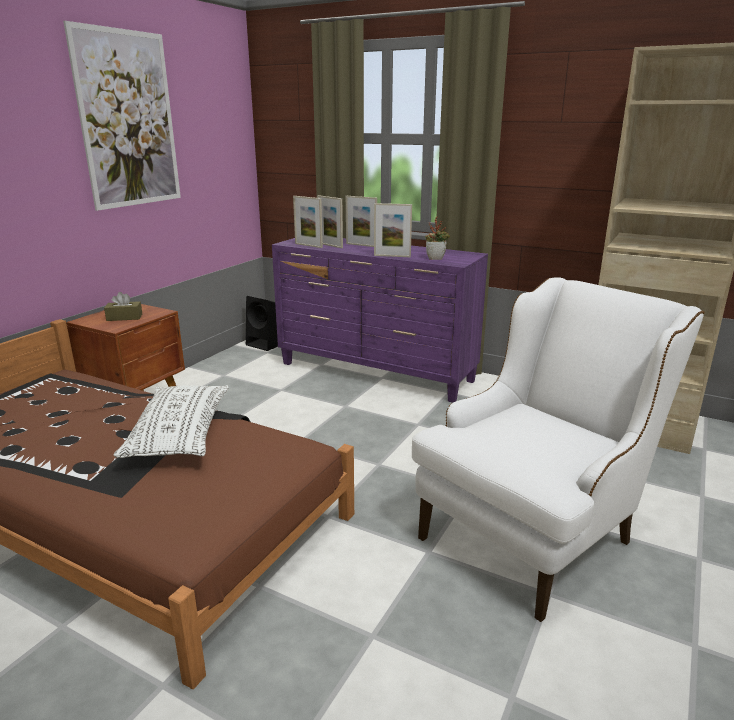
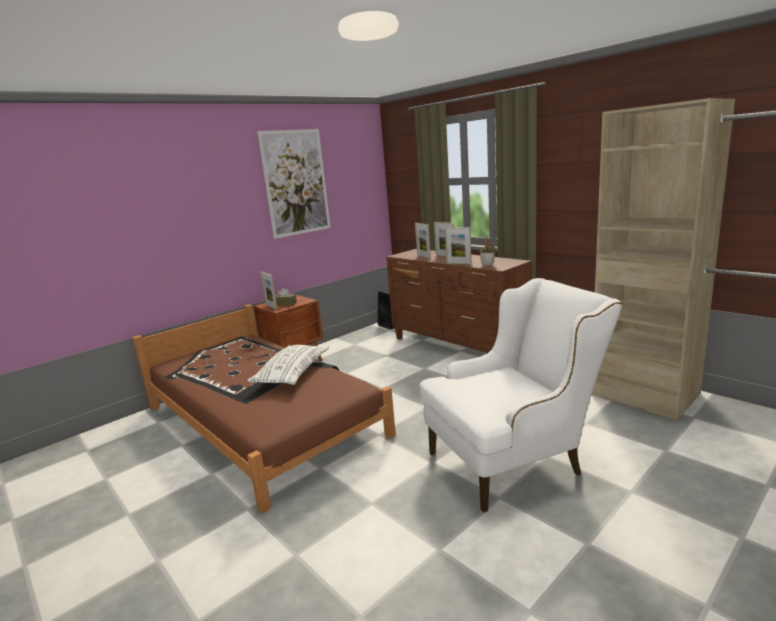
camera: 20 degrees right, 5 degrees down
(308, 245) = (409, 257): picture frame -> picture frame (271, 307)
(376, 373) = (457, 347): purple dresser -> brown dresser

